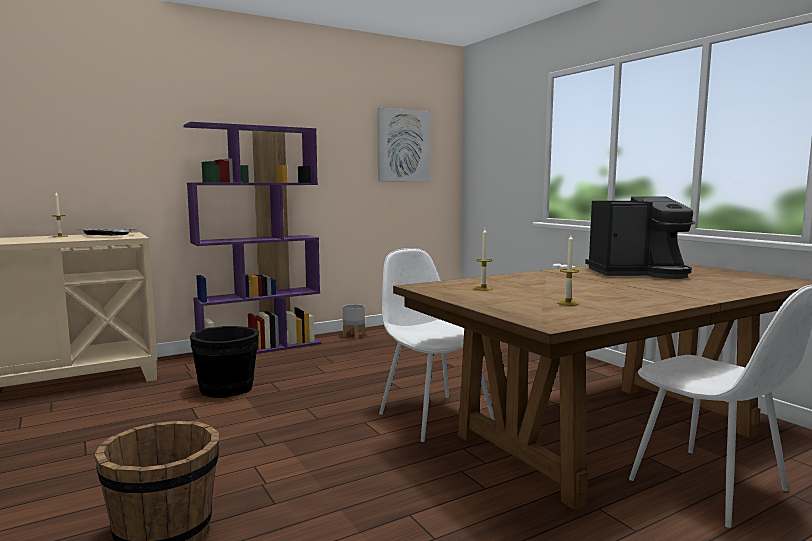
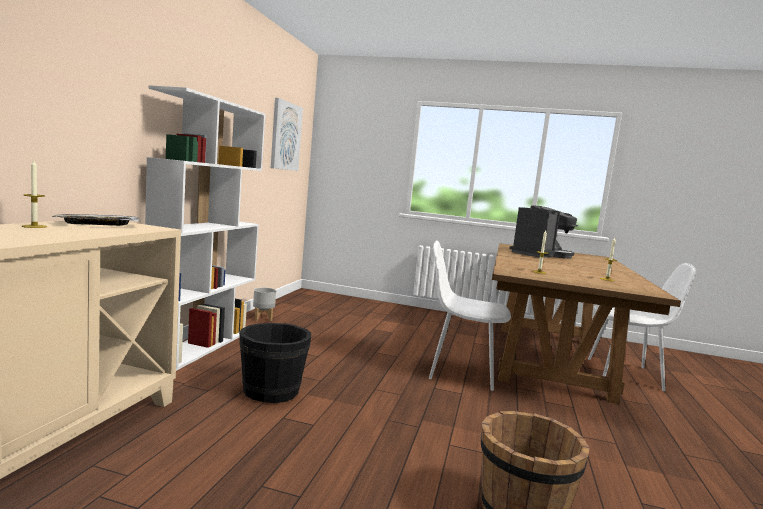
camera: 45 degrees left, 0 degrees up
(261, 348) = (203, 344): purple bookcase -> white bookcase

